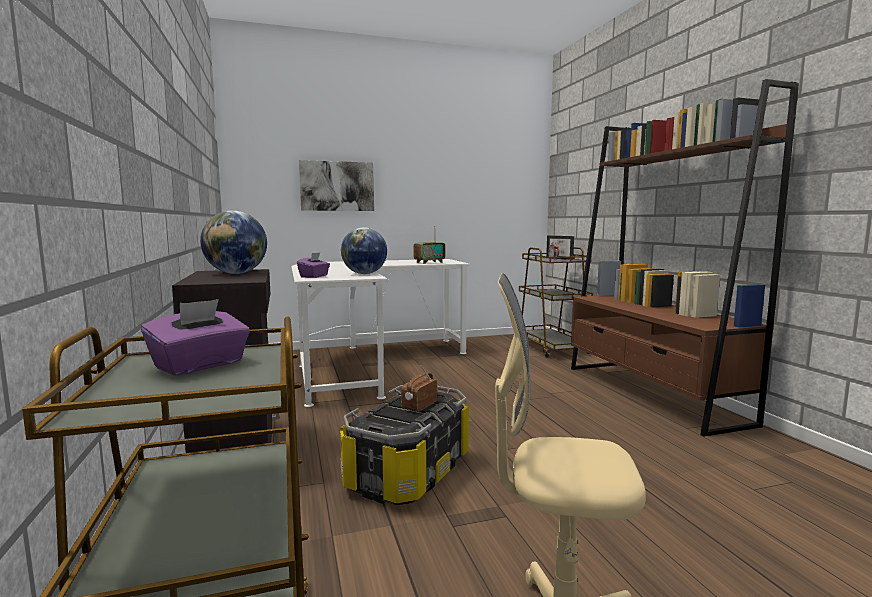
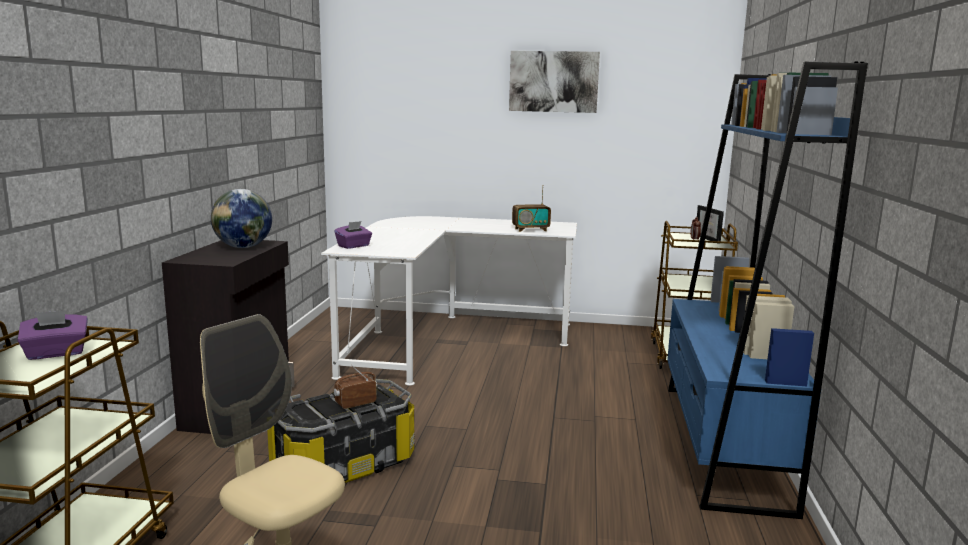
camera: 25 degrees right, 5 degrees up
(337, 186) = (444, 129): picture -> picture (553, 81)
(364, 274) = (410, 246): globe -> none
(651, 393) = (723, 443): brown bookcase -> blue bookcase

